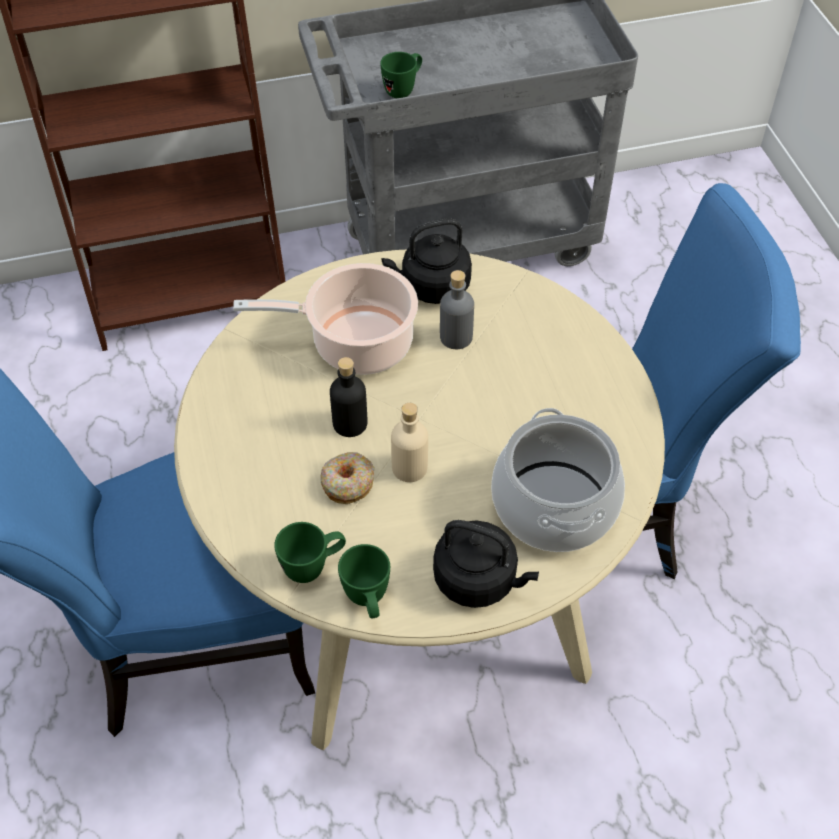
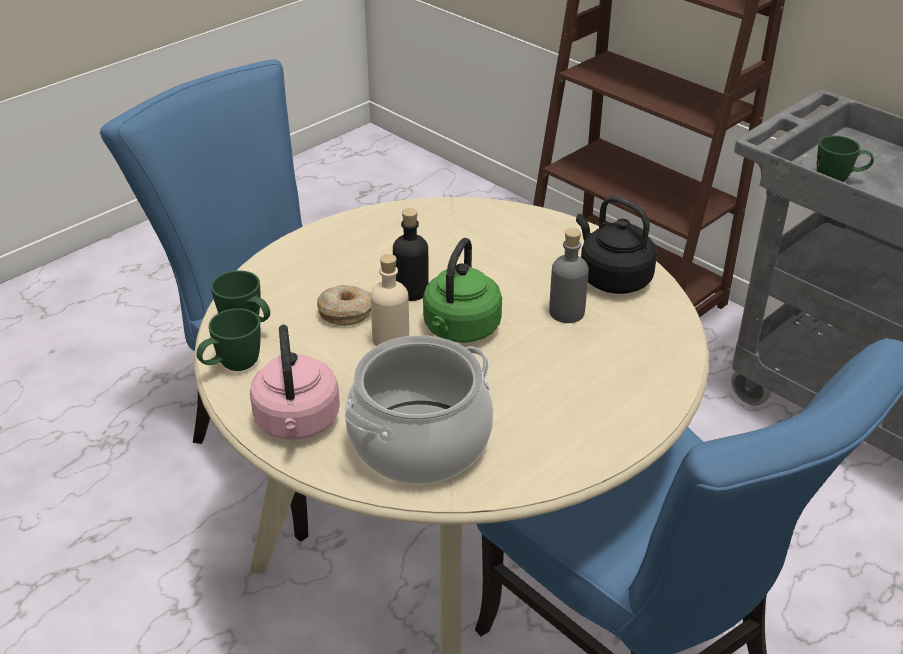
camera: 60 degrees right, 15 degrees down
(355, 343) = (501, 262): cooking pot -> none
(430, 415) = (460, 330): none -> green kettle
(479, 580) = (297, 423): black kettle -> pink kettle

